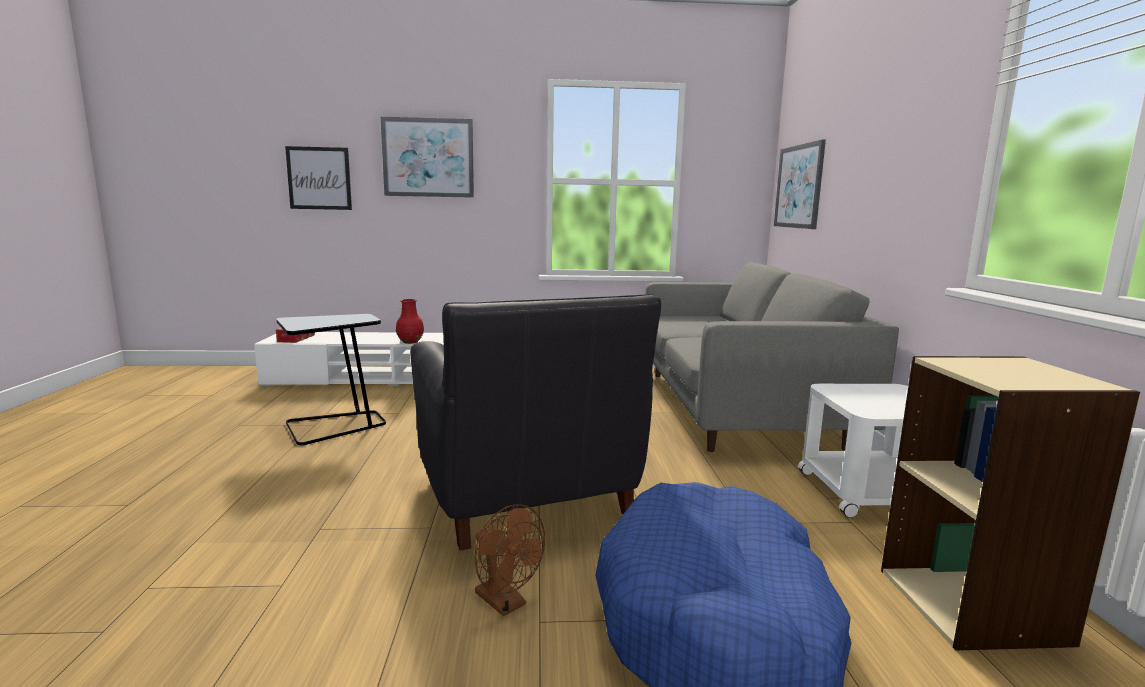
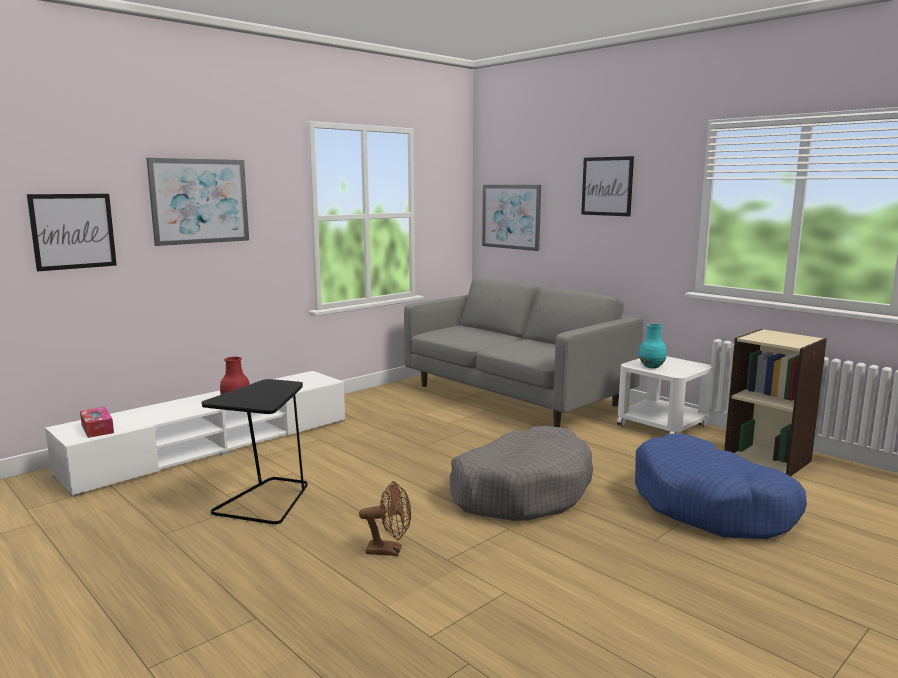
camera: 40 degrees left, 0 degrees up
(506, 603) = (626, 541): brown fan -> brown fan (390, 550)
(526, 497) = (521, 491): black armchair -> grey dog bed
(855, 395) = (651, 366): none -> turquoise vase
(884, 127) = (607, 186): none -> picture

